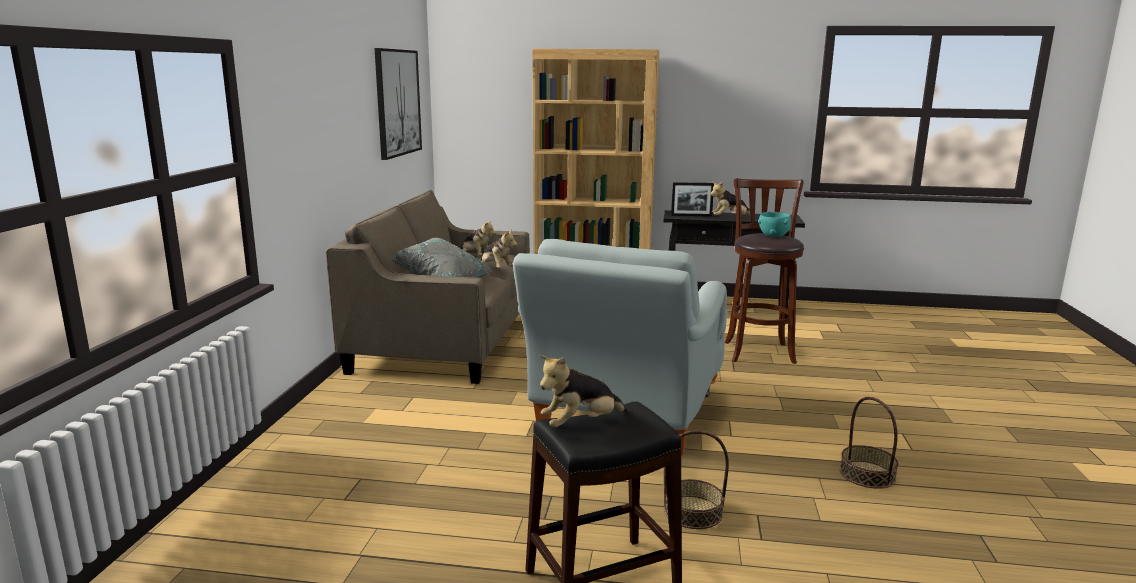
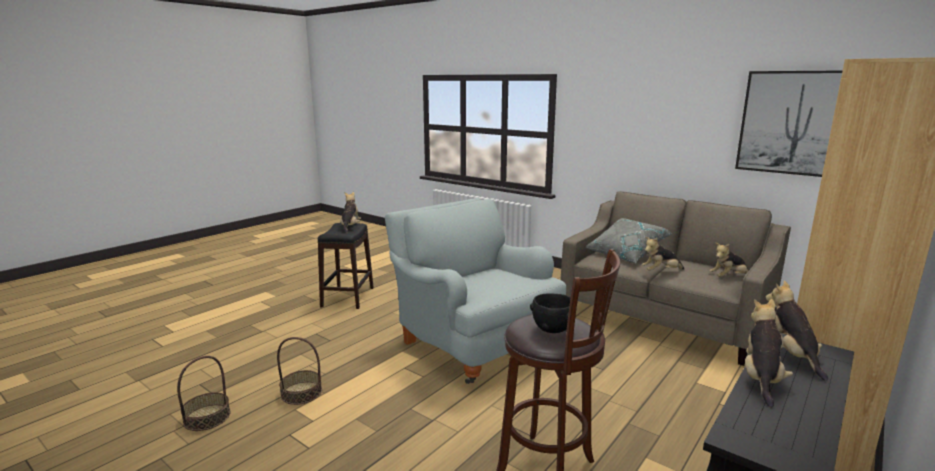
camera: 120 degrees right, 0 degrees up
(691, 215) = (791, 355): picture frame -> plush toy
(693, 512) = (356, 326): basket -> basket (207, 417)
(773, 236) = (553, 329): turquoise bowl -> black bowl

